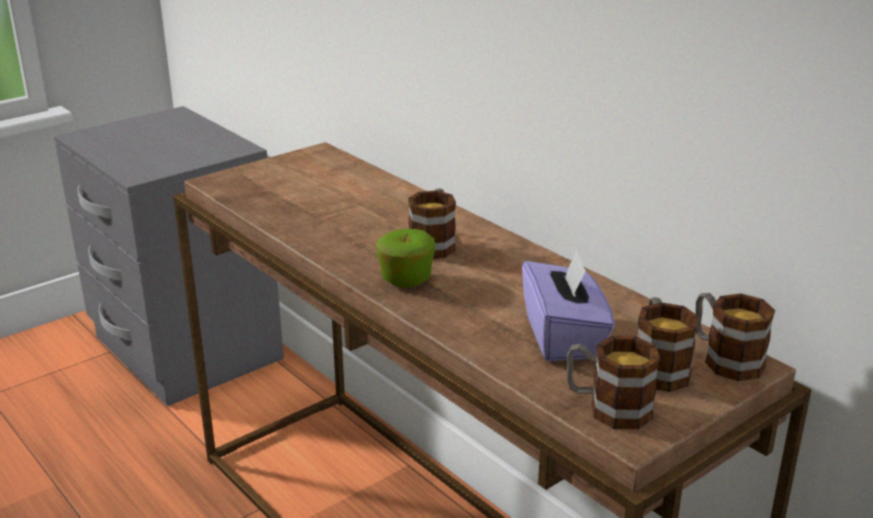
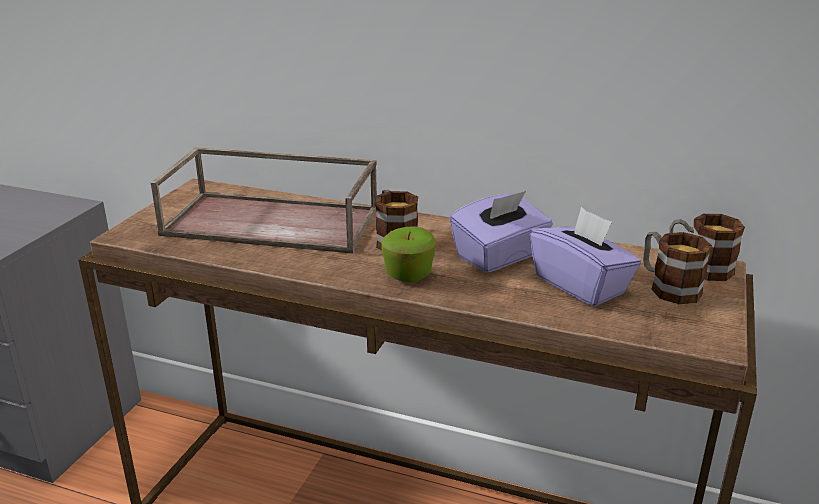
camera: 30 degrees left, 0 degrees up
(347, 199) = (274, 221): none -> brown tray
(517, 286) = (500, 256): none -> purple tissue box
(607, 407) = (675, 327): mug -> none

